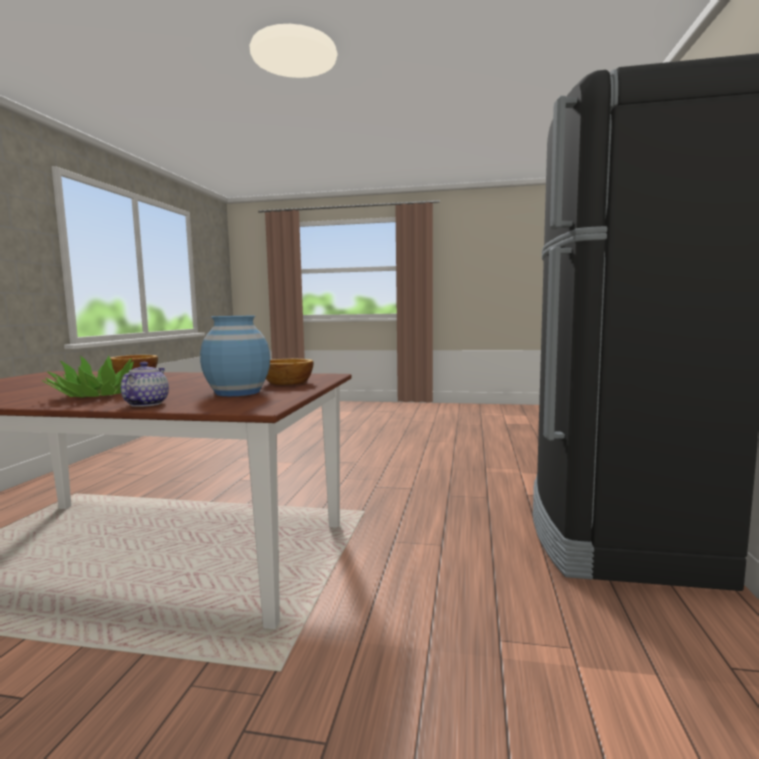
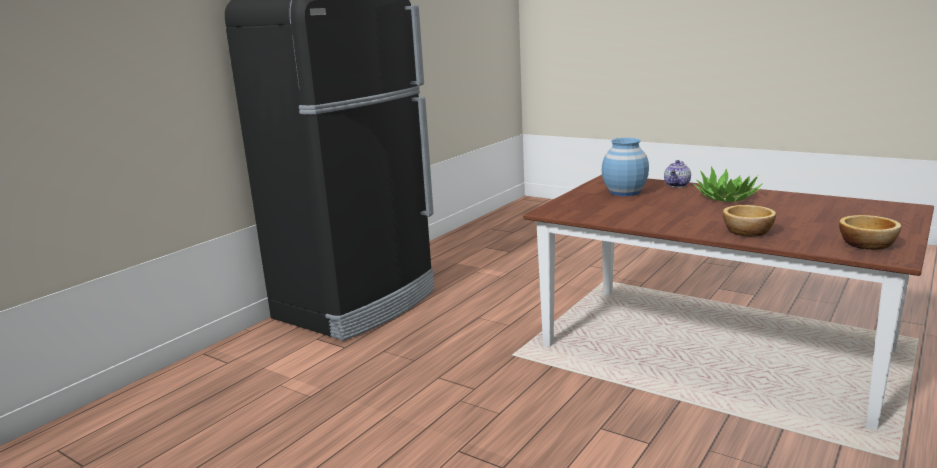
camera: 155 degrees left, 10 degrees up
(287, 383) = (588, 201): bowl -> bowl (867, 244)

